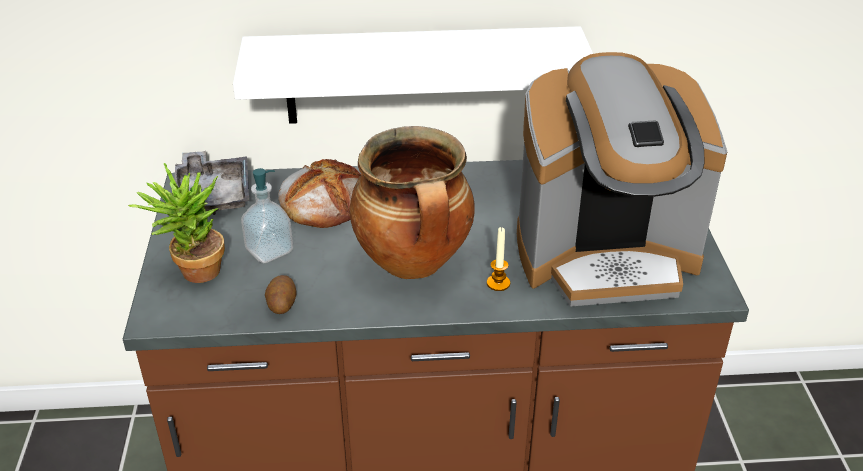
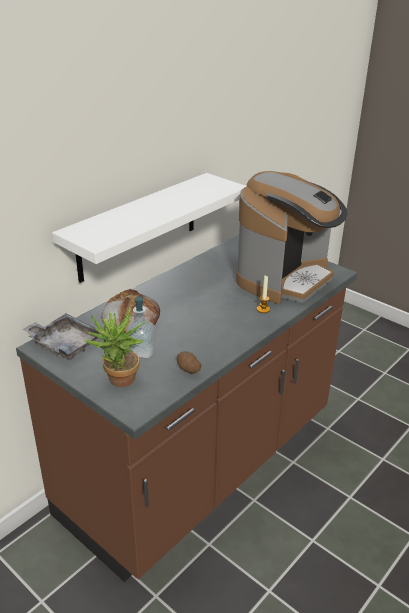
camera: 45 degrees left, 5 degrees down
(415, 264) = (218, 320): cooking pot -> none

